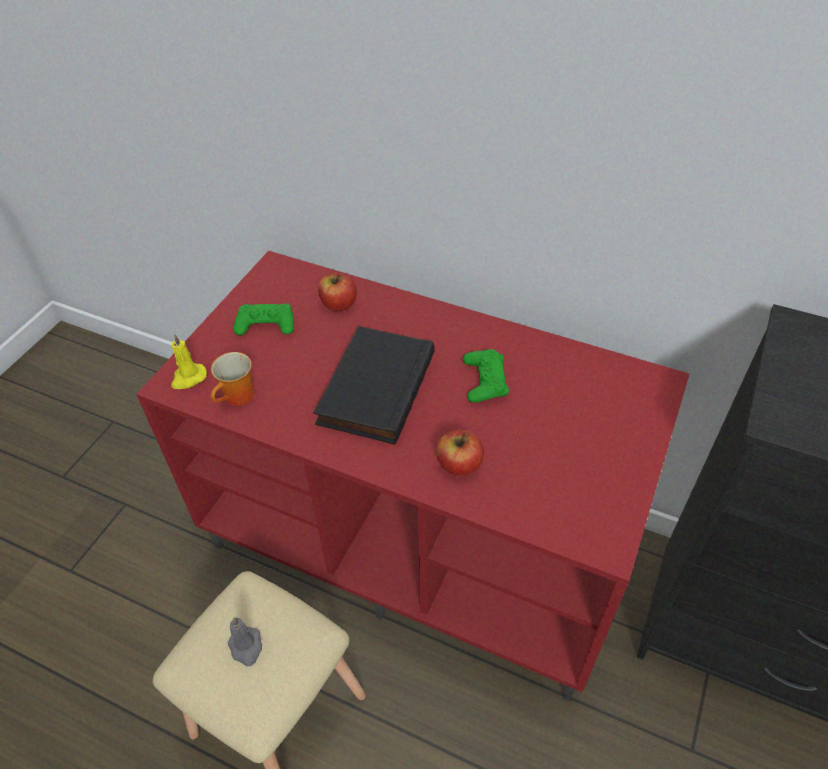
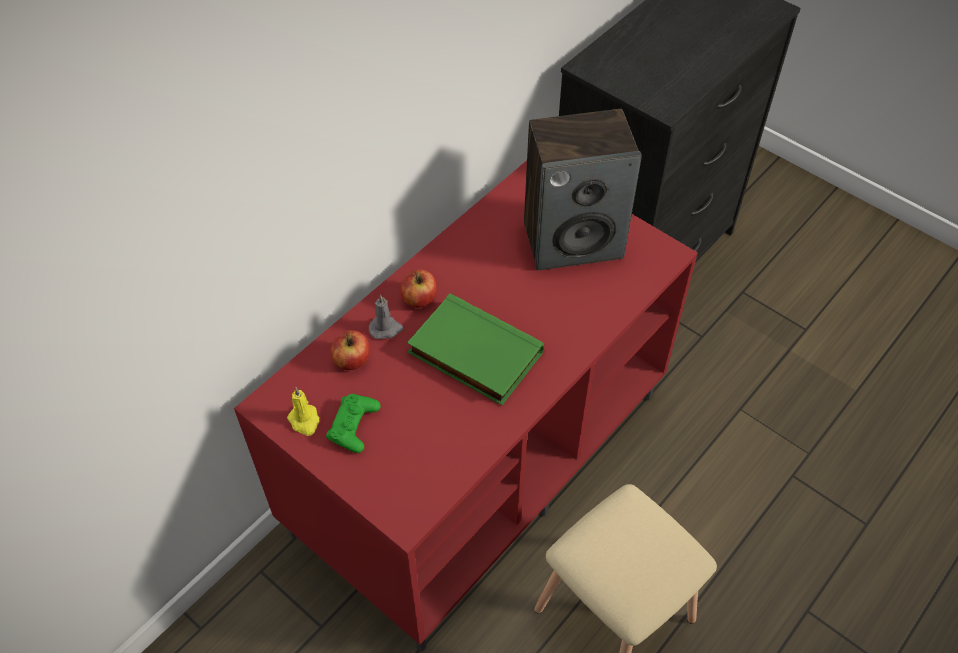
camera: 75 degrees left, 5 degrees up
(188, 378) = (403, 503): yellow candle -> yellow candle (305, 421)
(238, 398) = (447, 461): mug -> none
(246, 647) = (629, 554): grey candle -> grey candle (386, 329)
(374, 387) = (473, 354): black book -> green book
(459, 464) = (575, 316): apple -> apple (419, 299)
(484, 380) = (494, 277): green game controller -> none
(575, 439) = (573, 240): none -> speaker

